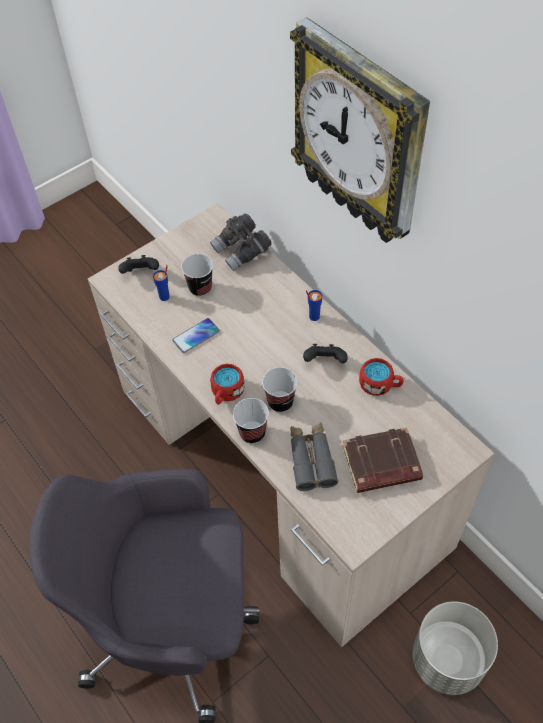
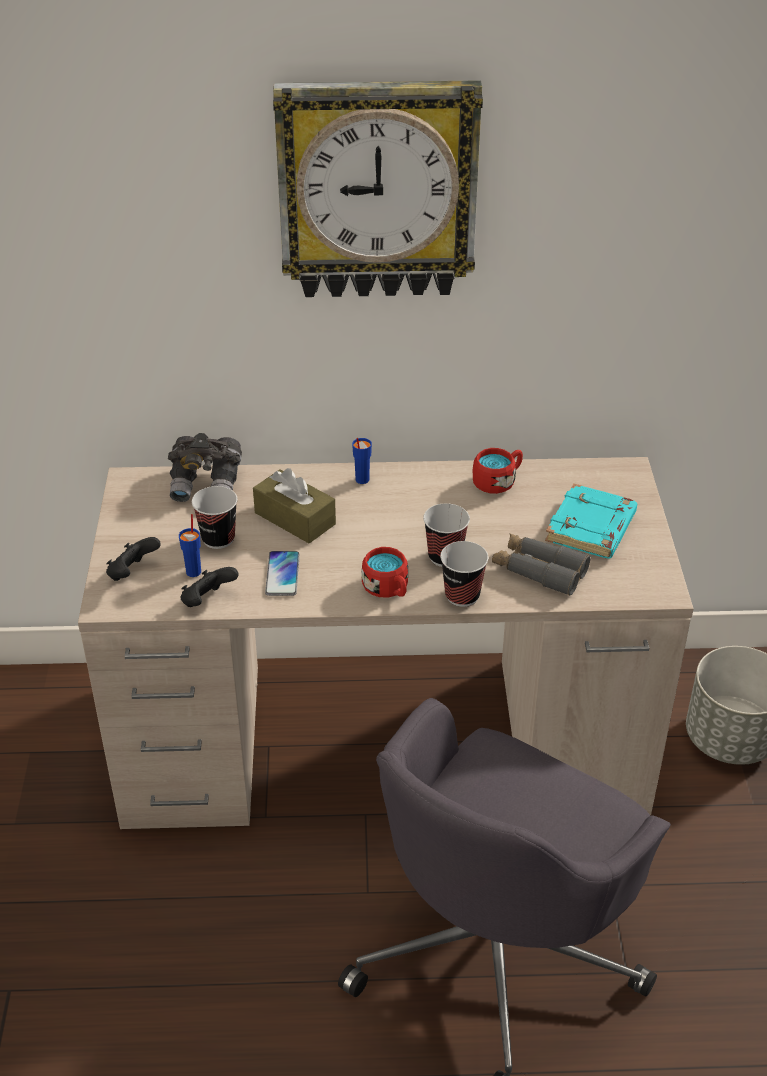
camera: 55 degrees left, 15 degrees down
(248, 309) = (295, 518): none -> brown tissue box
(325, 362) = (428, 501): black game controller -> black game controller (207, 601)
(381, 464) = (591, 529): brown book -> turquoise book

